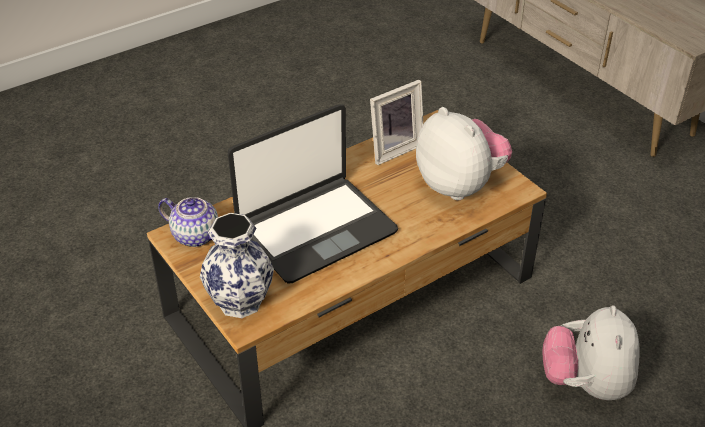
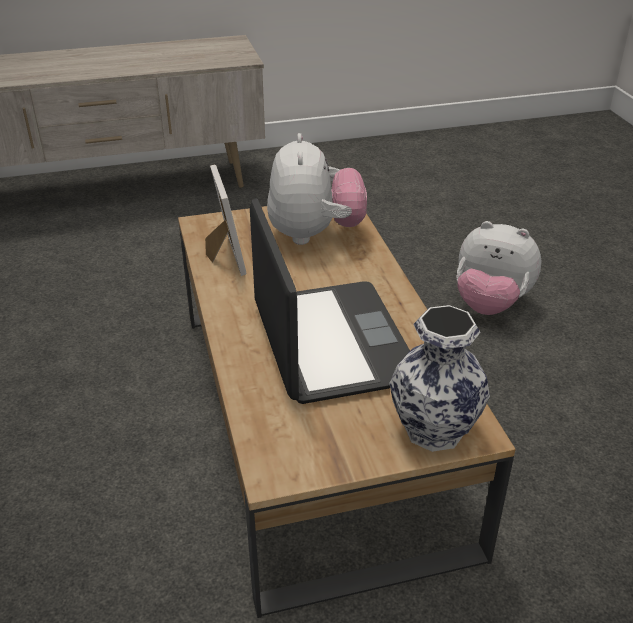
camera: 70 degrees left, 5 degrees down
(196, 235) = (285, 449): teapot -> none
(460, 185) = (315, 234): plush toy -> plush toy turned 105 degrees clockwise

